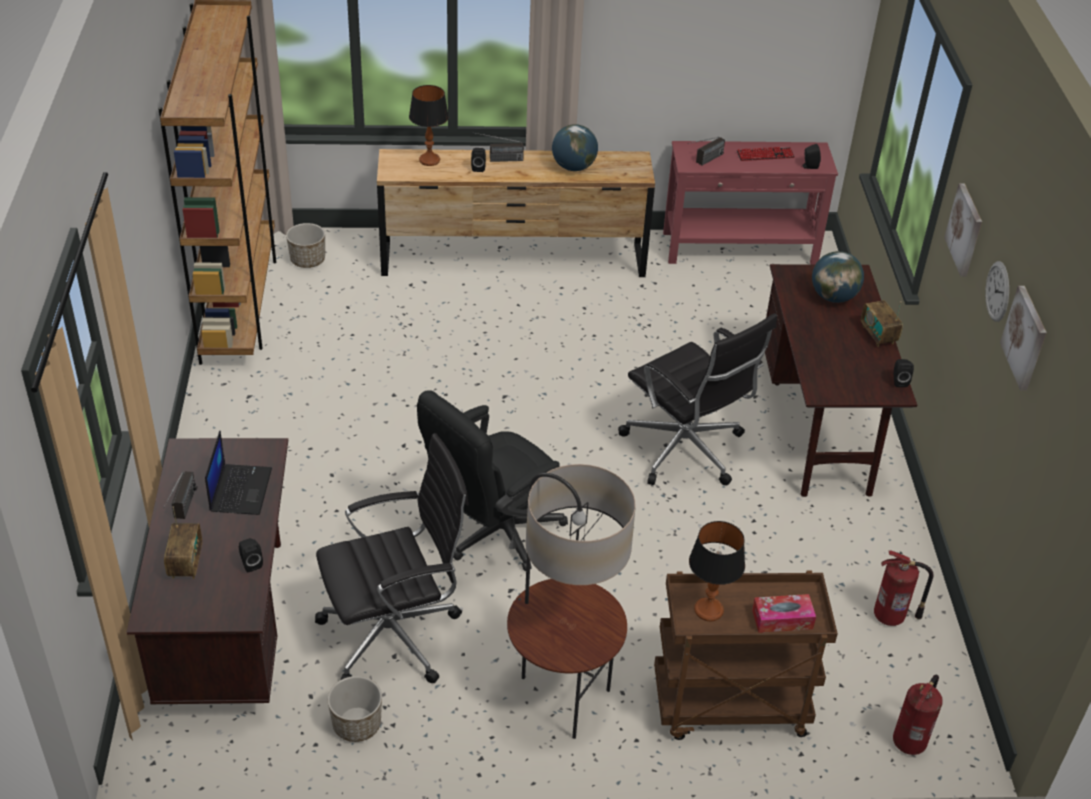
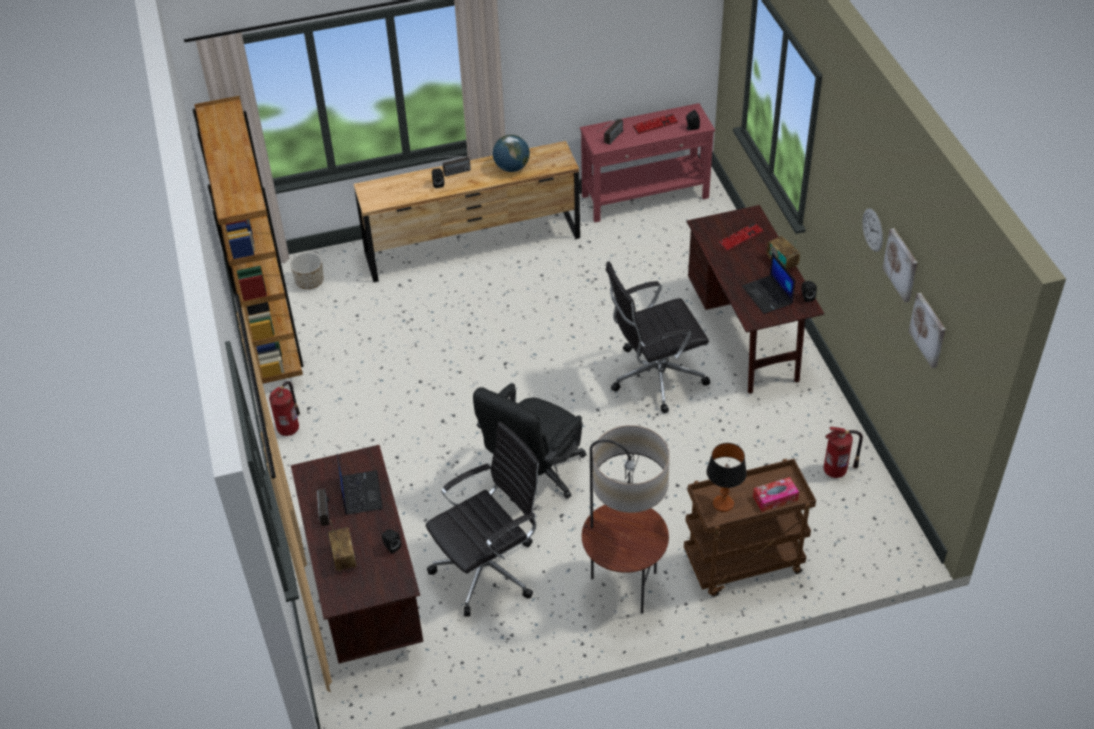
camera: 10 degrees left, 5 degrees up
(356, 724) = (486, 641): planter -> none
(429, 160) = (397, 185): table lamp -> none
(686, 451) = (654, 376): black office chair -> black office chair turned 120 degrees clockwise
(833, 297) = (740, 238): globe -> keyboard
(848, 369) = (768, 295): none -> laptop
(910, 741) = (872, 558): fire extinguisher -> fire extinguisher (289, 428)
(965, 229) = (837, 182): picture -> picture (928, 330)

